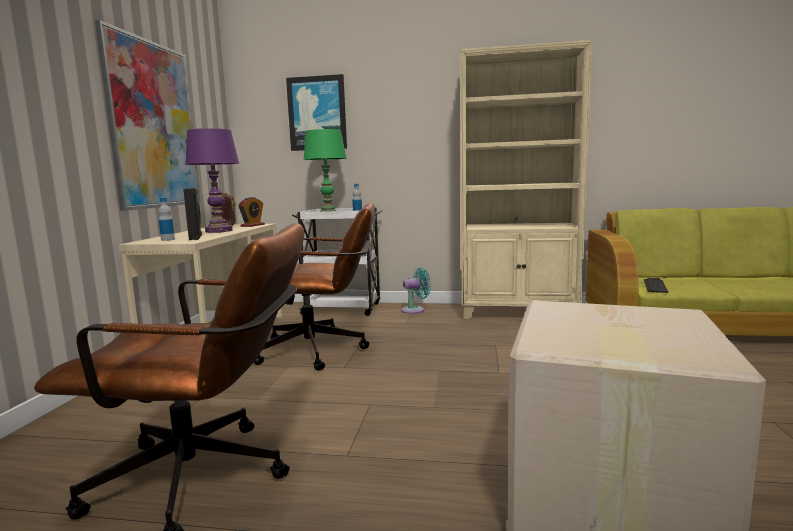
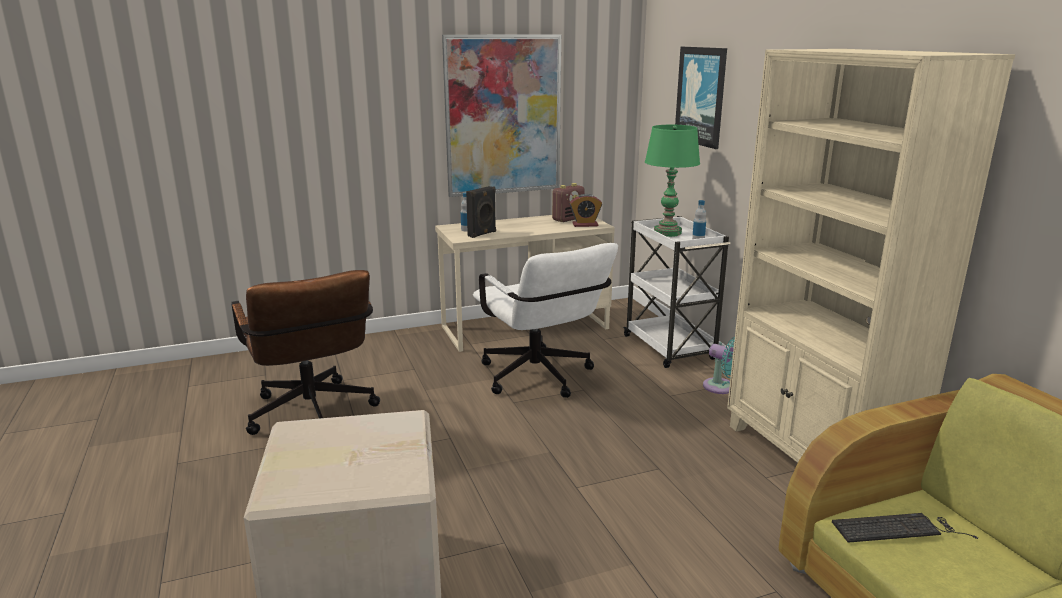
camera: 60 degrees right, 10 degrees up
(219, 231) = (532, 227): purple table lamp -> none
(321, 351) = (540, 379): brown office chair -> white office chair

